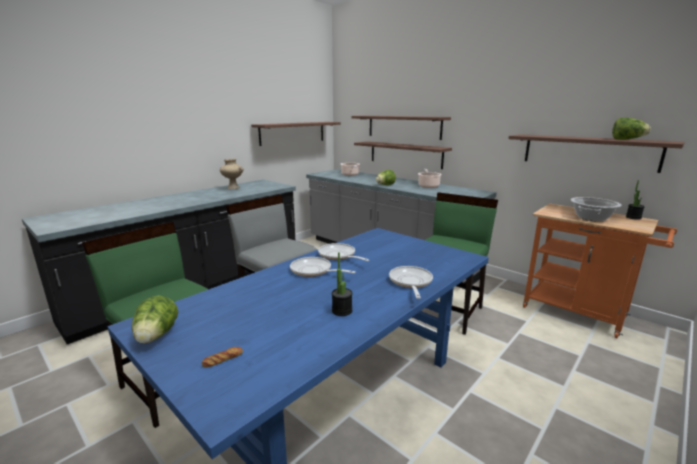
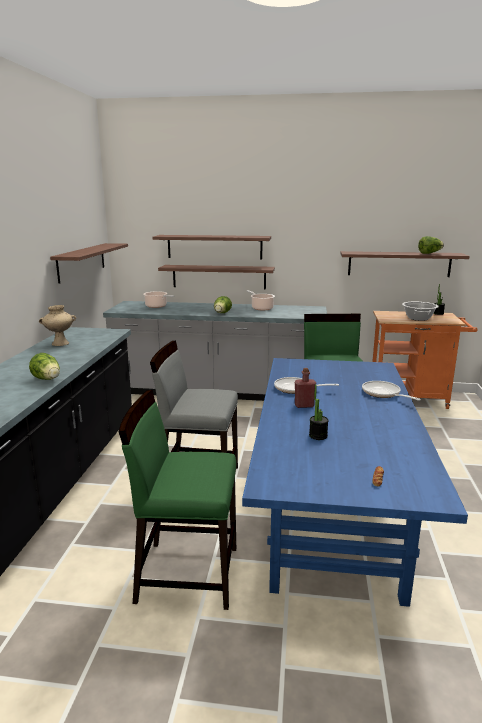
camera: 35 degrees left, 0 degrees up
(156, 336) = (300, 486): lettuce -> lettuce (48, 379)
(314, 271) = (304, 405): frying pan -> red bottle
(342, 311) = (381, 425): potted plant -> potted plant (318, 436)

